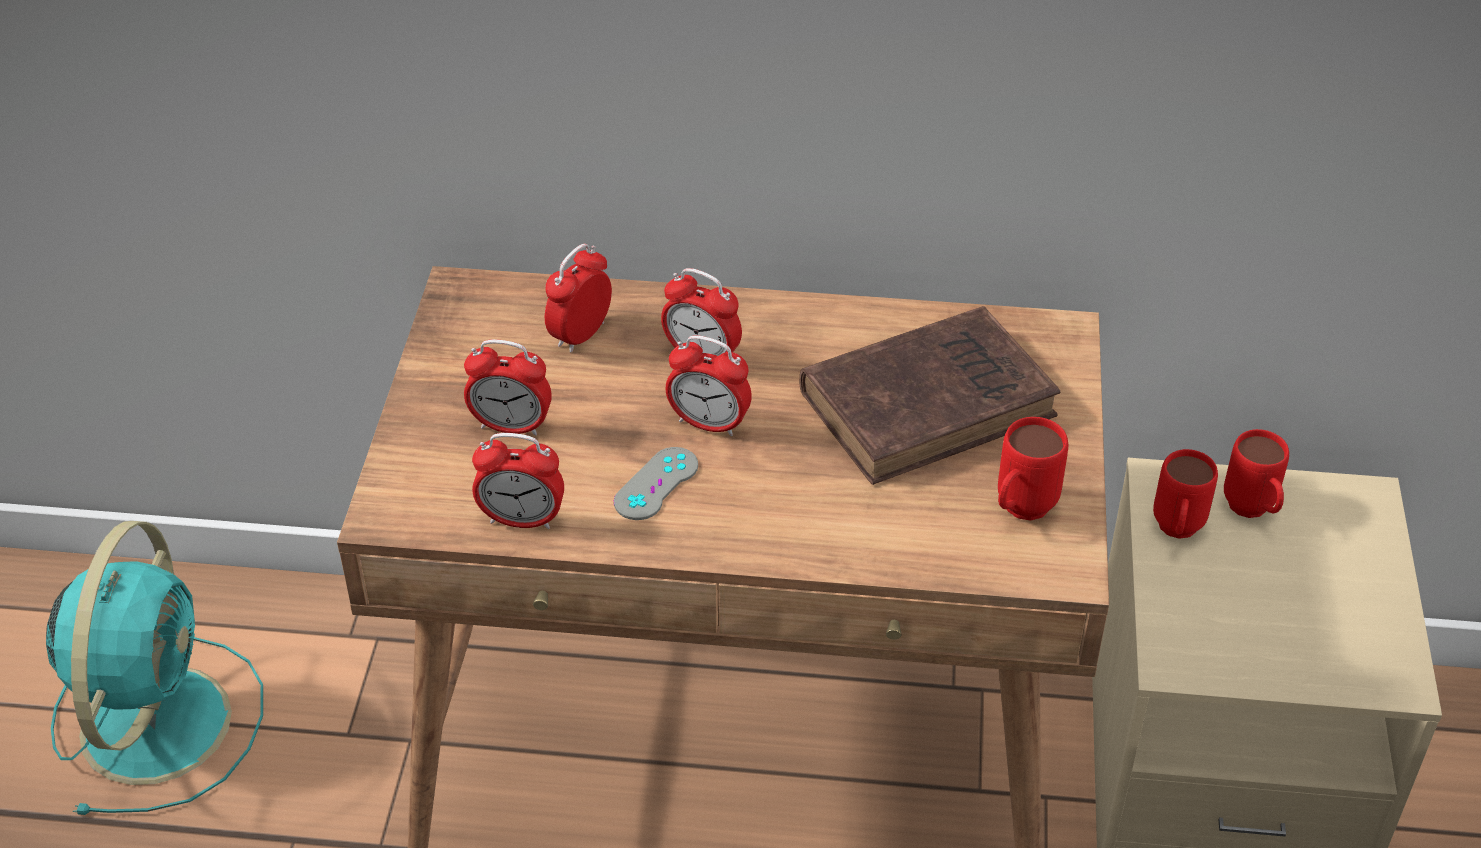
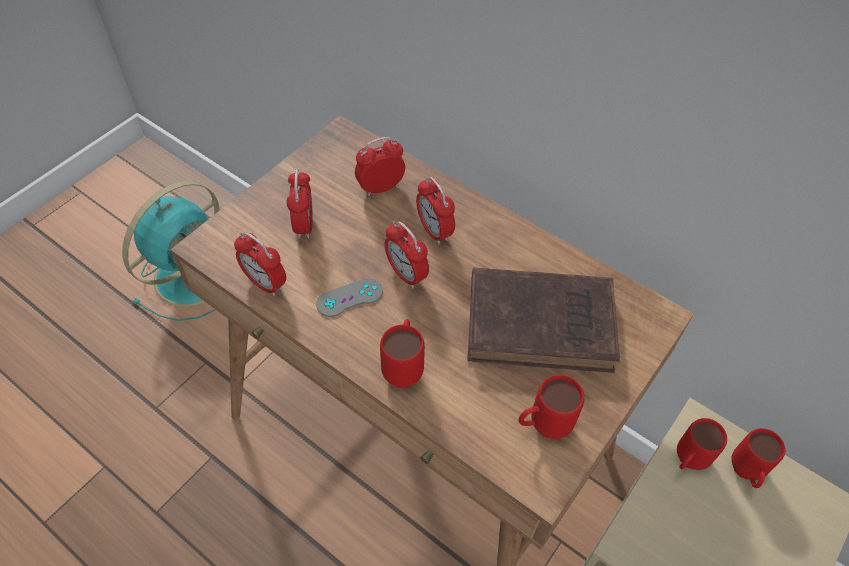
camera: 30 degrees right, 10 degrees up
(511, 426) = (304, 225): alarm clock -> alarm clock turned 135 degrees counterclockwise
(798, 529) = (404, 367): none -> red mug

